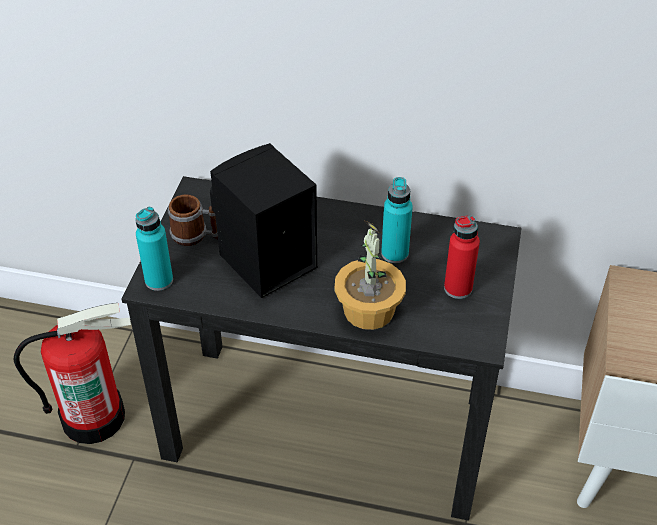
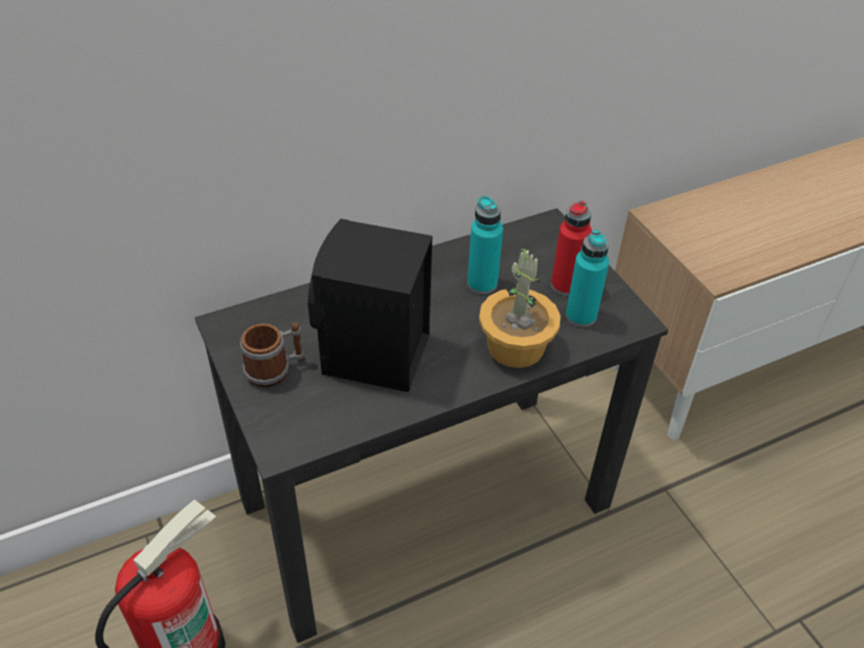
camera: 40 degrees left, 0 degrees up
(159, 280) = (284, 436): turquoise bottle -> turquoise bottle (581, 316)

